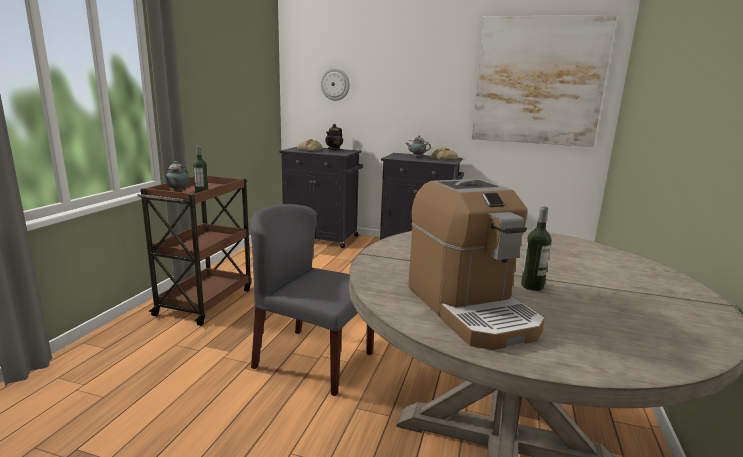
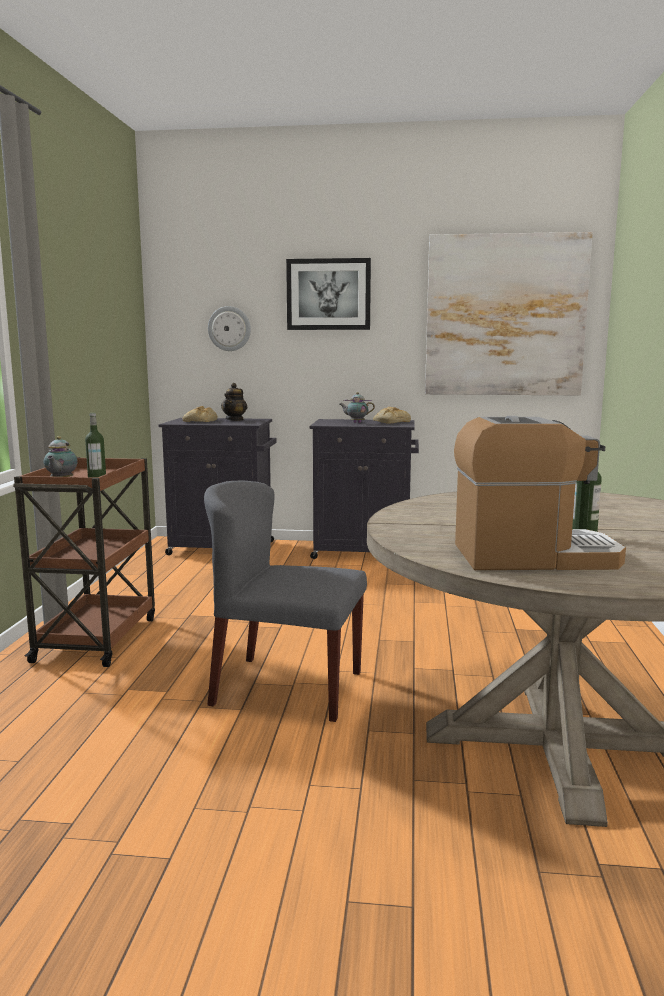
camera: 10 degrees left, 5 degrees down
(405, 61) = (328, 294): none -> picture
(470, 308) = (533, 556): coffee machine -> coffee machine turned 60 degrees counterclockwise

